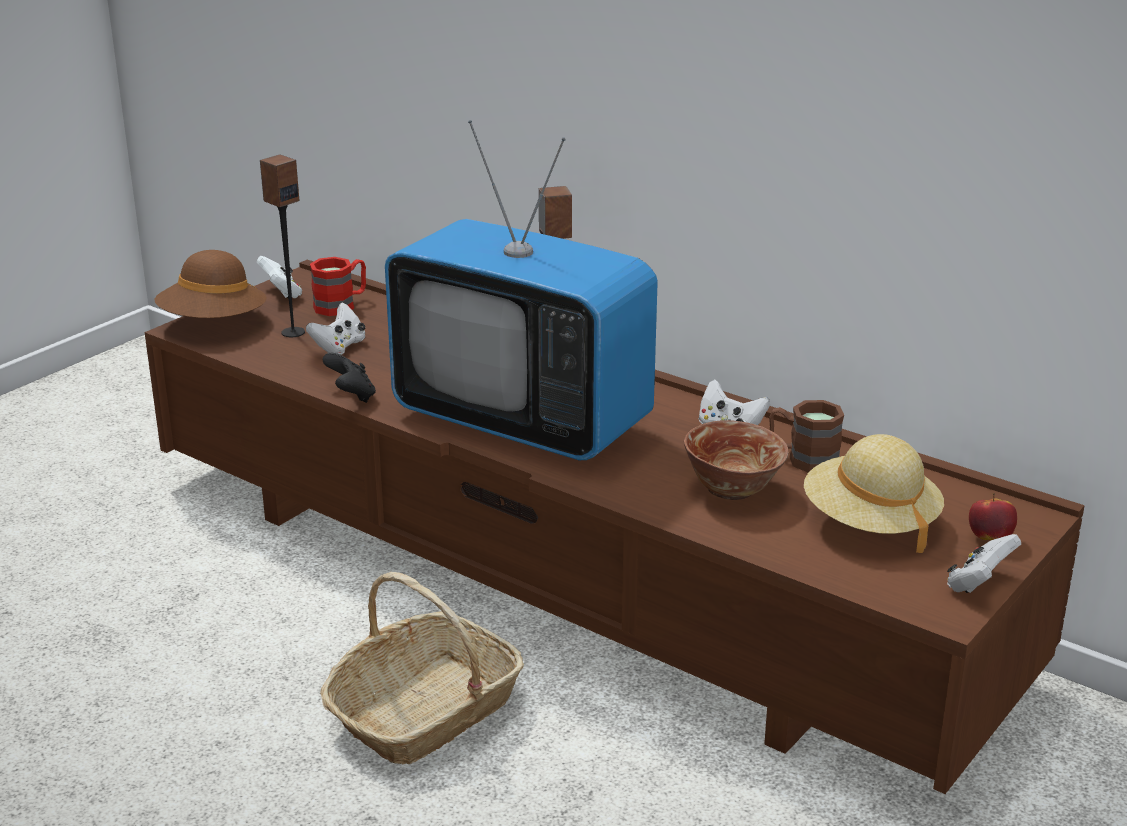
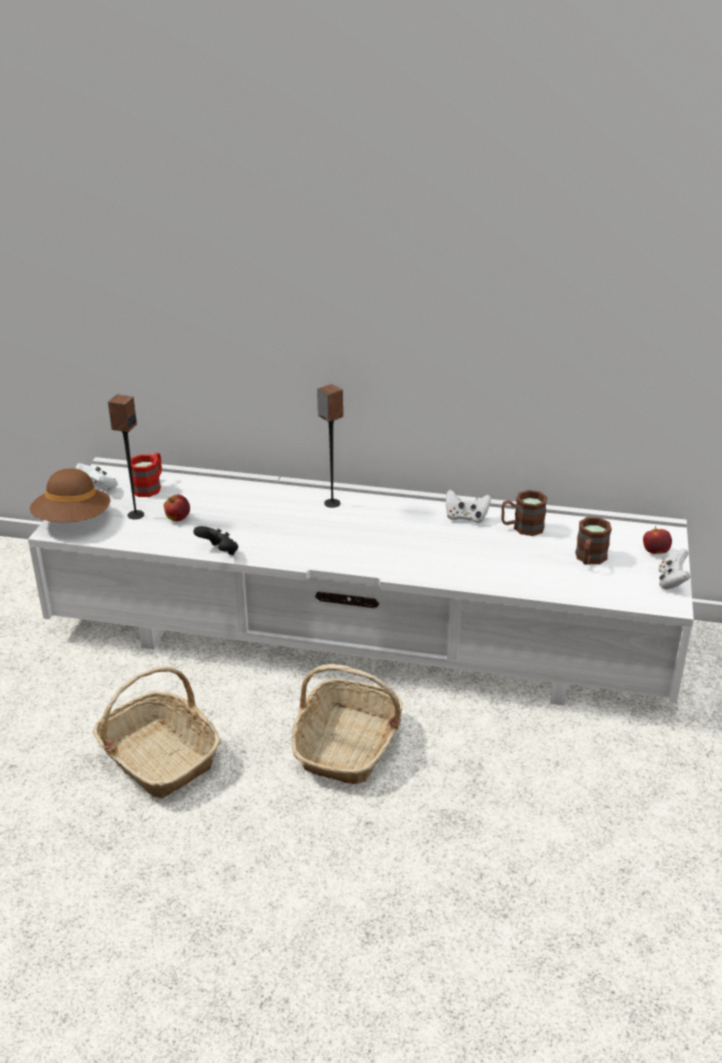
camera: 25 degrees left, 5 degrees up
(175, 653) = (158, 757): none -> basket
(339, 347) = (178, 519): white game controller -> apple
(523, 421) = (343, 543): television -> none
(566, 572) = (362, 630): brown tv stand -> white tv stand
(732, 490) = (501, 558): bowl -> none
(869, 523) = (589, 559): beige hat -> brown mug

